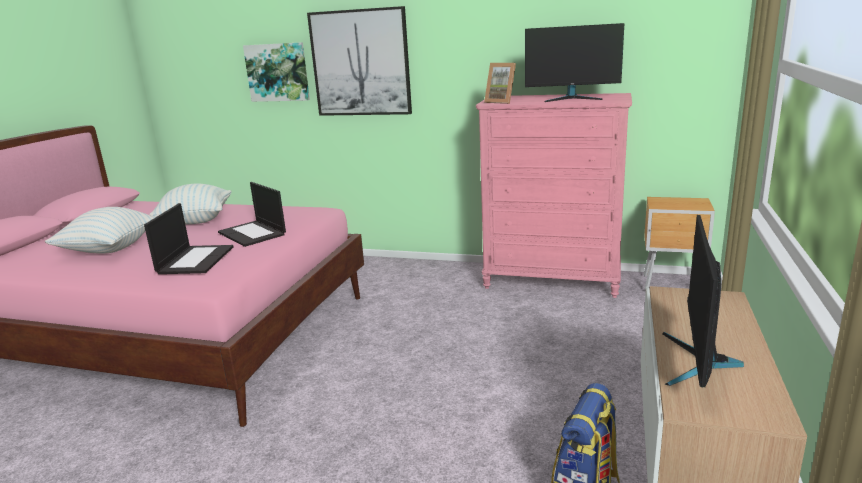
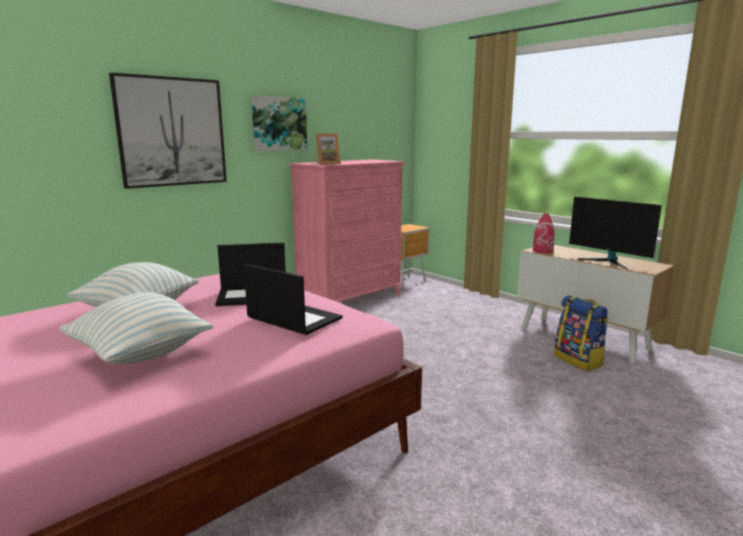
camera: 60 degrees left, 5 degrees down
(277, 72) = (61, 139): picture -> picture (279, 124)
(572, 98) = (360, 161): monitor -> none
(675, 299) = (543, 251): none -> red vase

